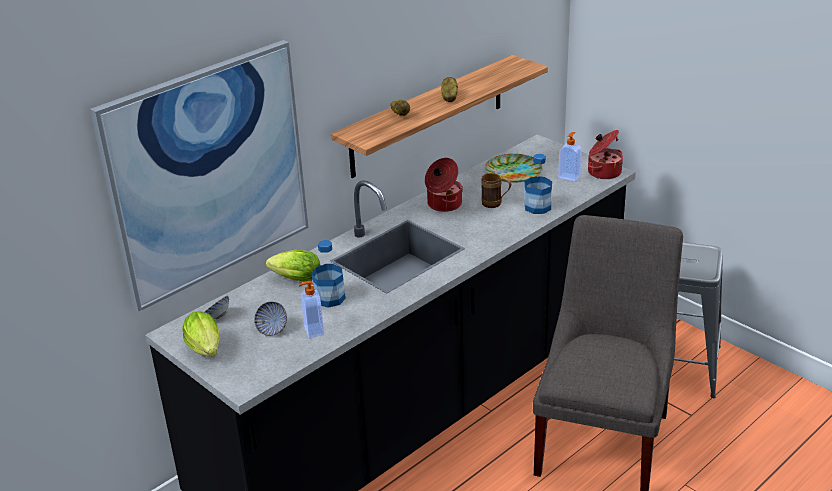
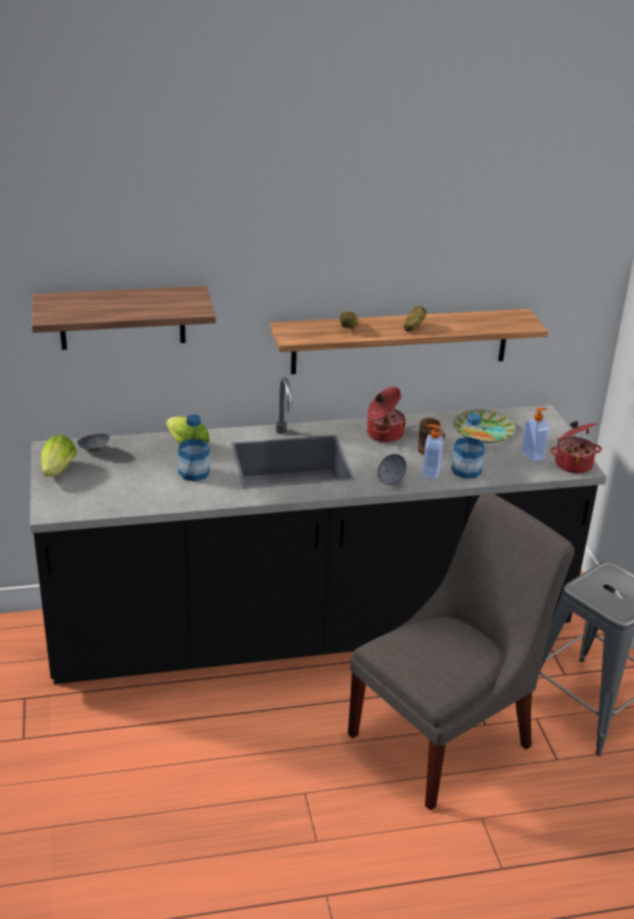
camera: 30 degrees right, 0 degrees up
(208, 173) = (122, 317): picture -> shelf
(272, 329) = (122, 477): bowl -> bowl (391, 480)
(313, 330) = (150, 492): soap dispenser -> soap dispenser (430, 473)

